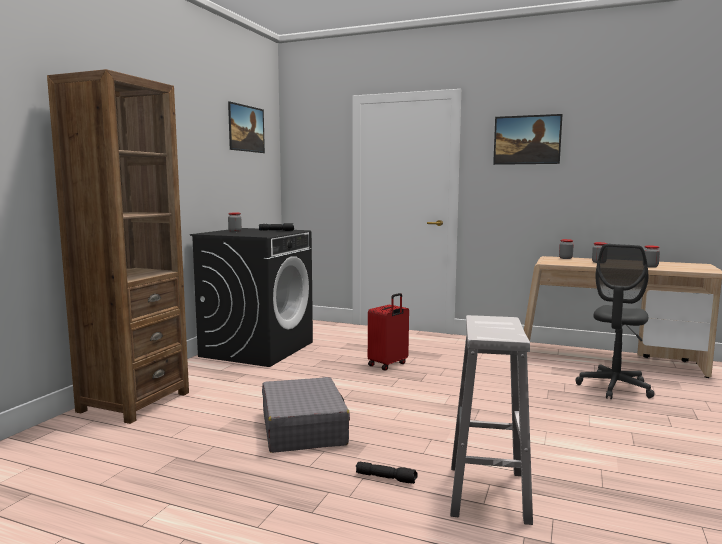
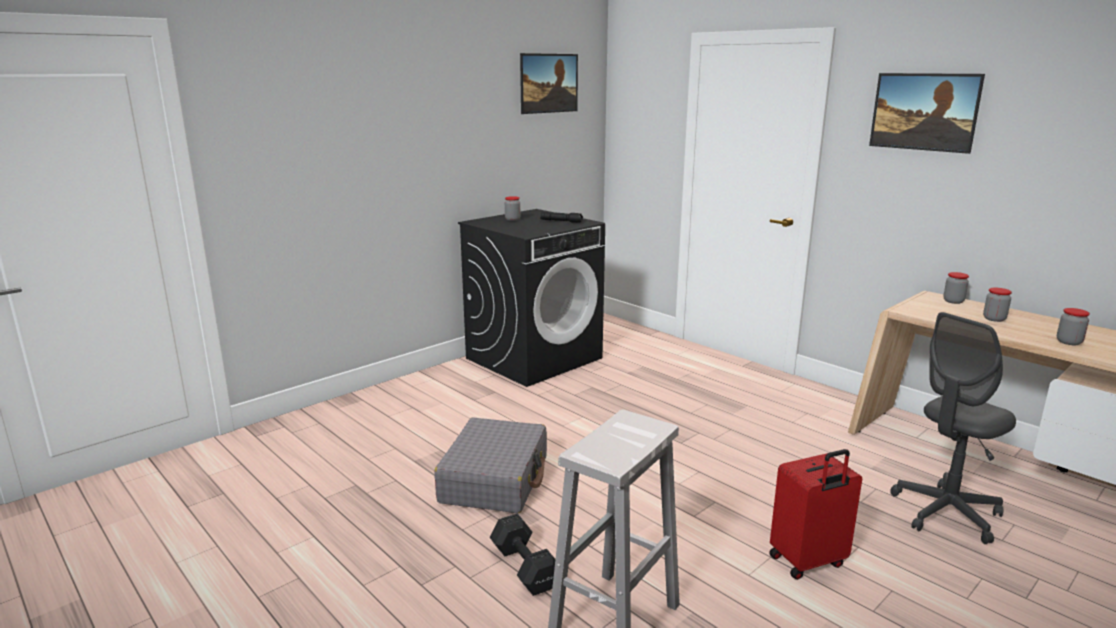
camera: 25 degrees right, 10 degrees up
(134, 402) = (367, 408): brown bookcase -> none
(386, 478) = (525, 566): black flashlight -> black dumbbell
(388, 364) = (663, 409): red suitcase -> red suitcase (808, 562)

